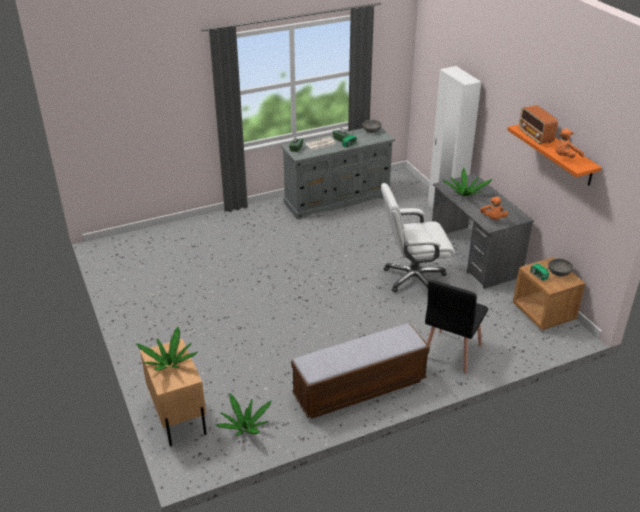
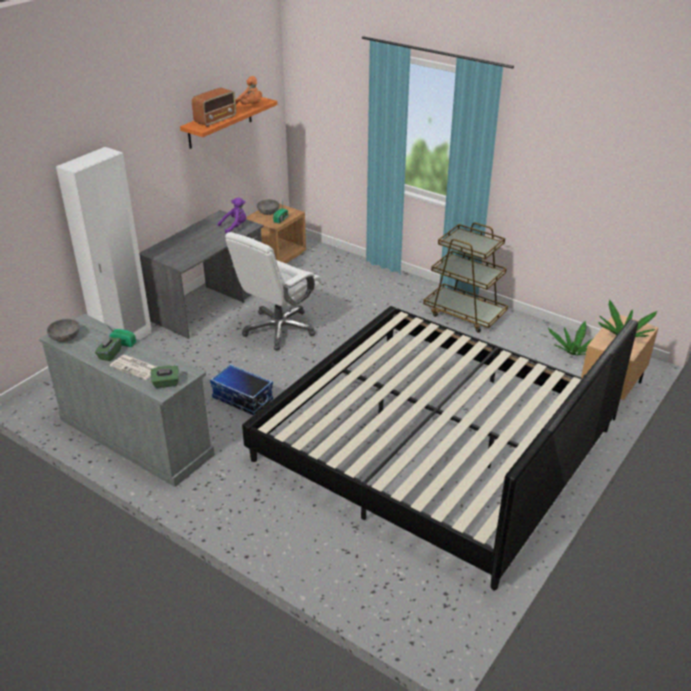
camera: 120 degrees left, 0 degrees up
(222, 297) = (433, 445): none -> bed
(340, 240) = (242, 399): none -> storage box
(359, 388) = (464, 314): bench -> brown cart
(413, 278) = (279, 329): white office chair -> white office chair turned 75 degrees clockwise
(451, 351) = (372, 285): black chair -> none
(465, 194) = (194, 249): potted plant -> none
(493, 219) = (235, 227): orange plush toy -> purple plush toy

